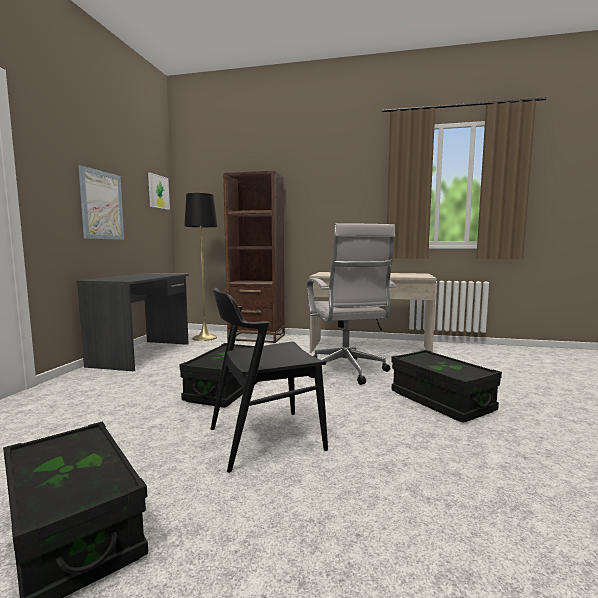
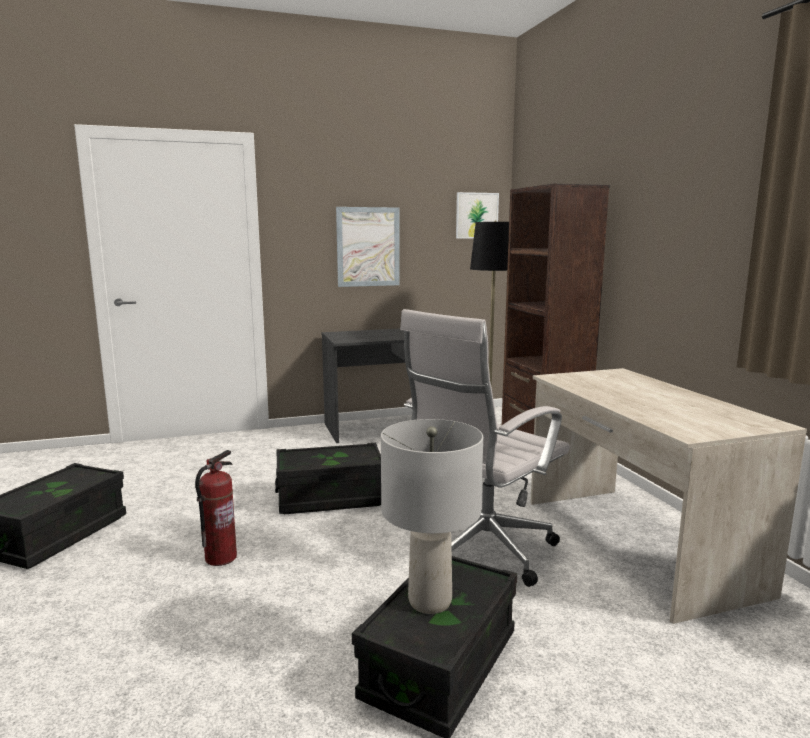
camera: 60 degrees right, 5 degrees up
(265, 439) = (220, 558): black chair -> fire extinguisher
(440, 366) = (429, 602): none -> grey table lamp

